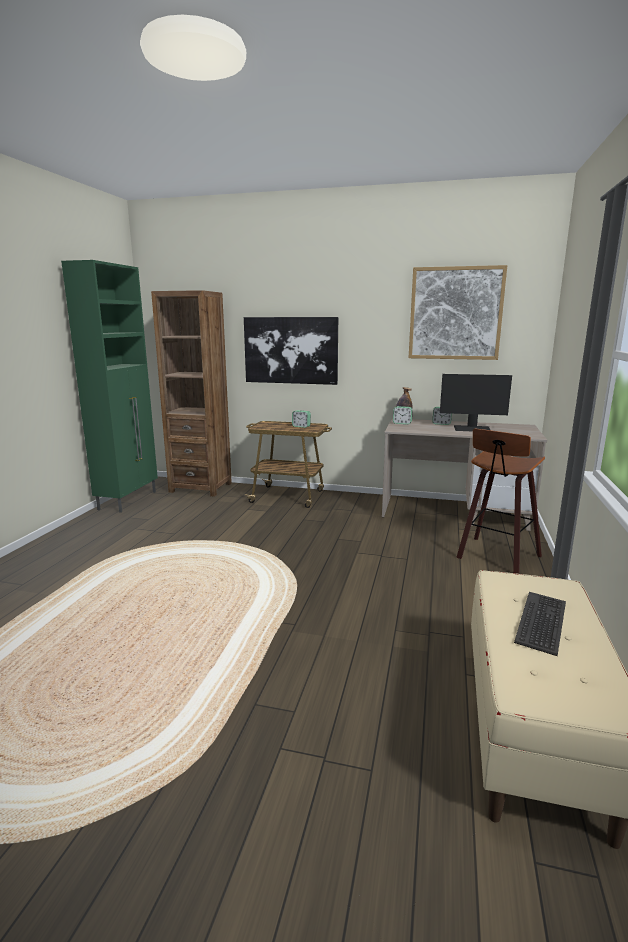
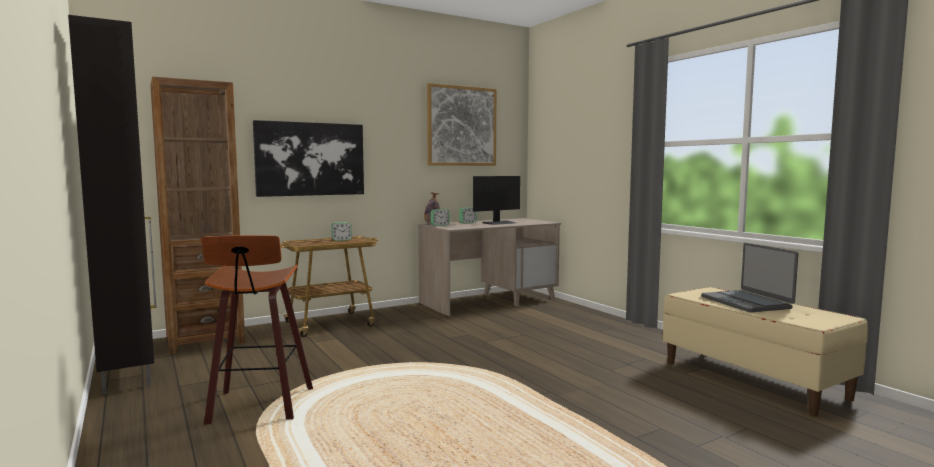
camera: 45 degrees left, 10 degrees down
(129, 500) = (128, 374): green cabinet -> black cabinet
(496, 557) = (570, 318): stool -> stool (259, 407)
(542, 622) = (746, 302): keyboard -> laptop

